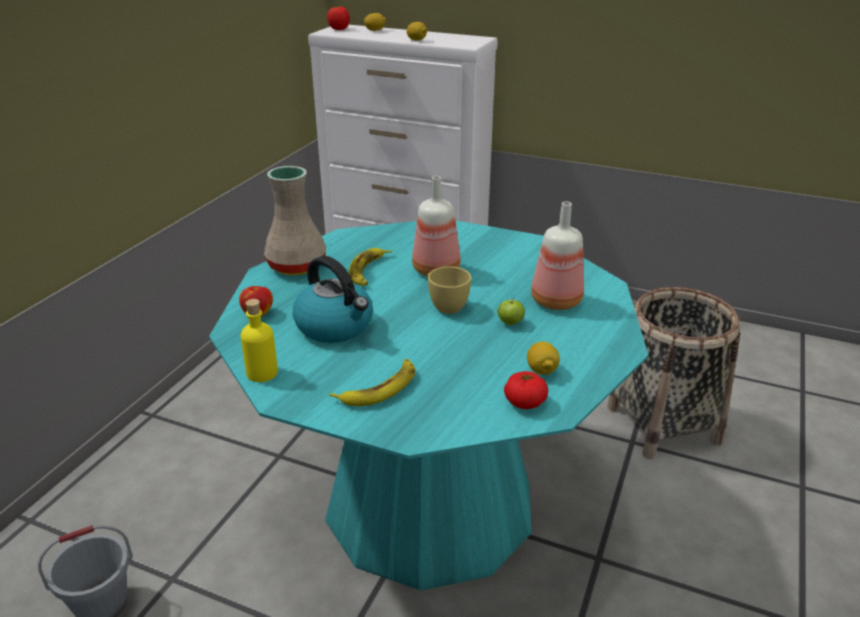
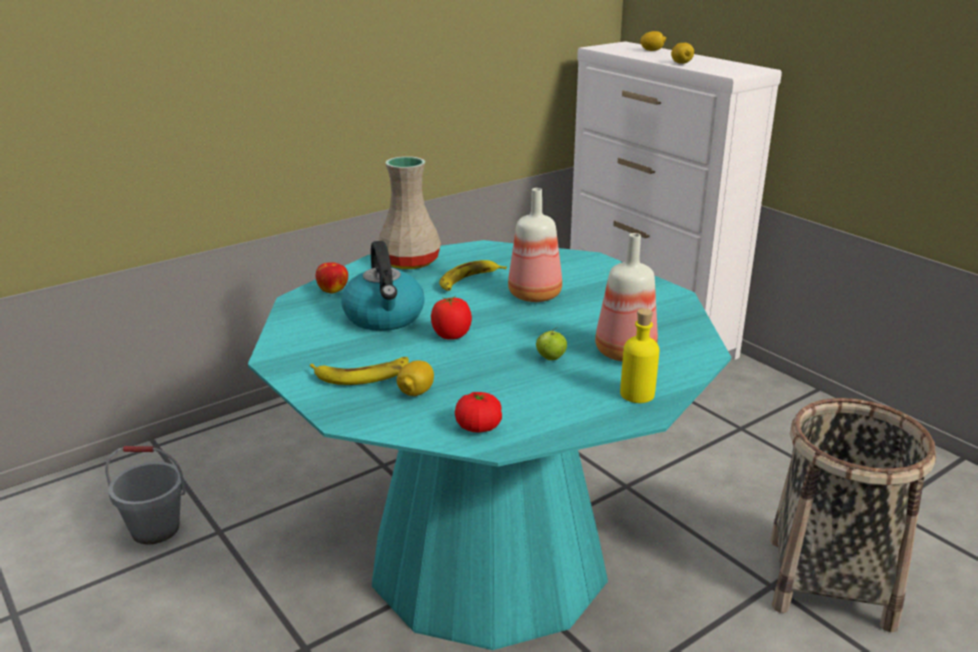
camera: 30 degrees right, 5 degrees down
(262, 373) = (283, 335): yellow bottle -> yellow bottle (637, 394)
(339, 29) = (616, 46): tomato -> tomato (452, 336)
(445, 305) = (505, 327): yellow cup -> none
(541, 370) = (530, 406): lemon -> lemon (416, 392)

